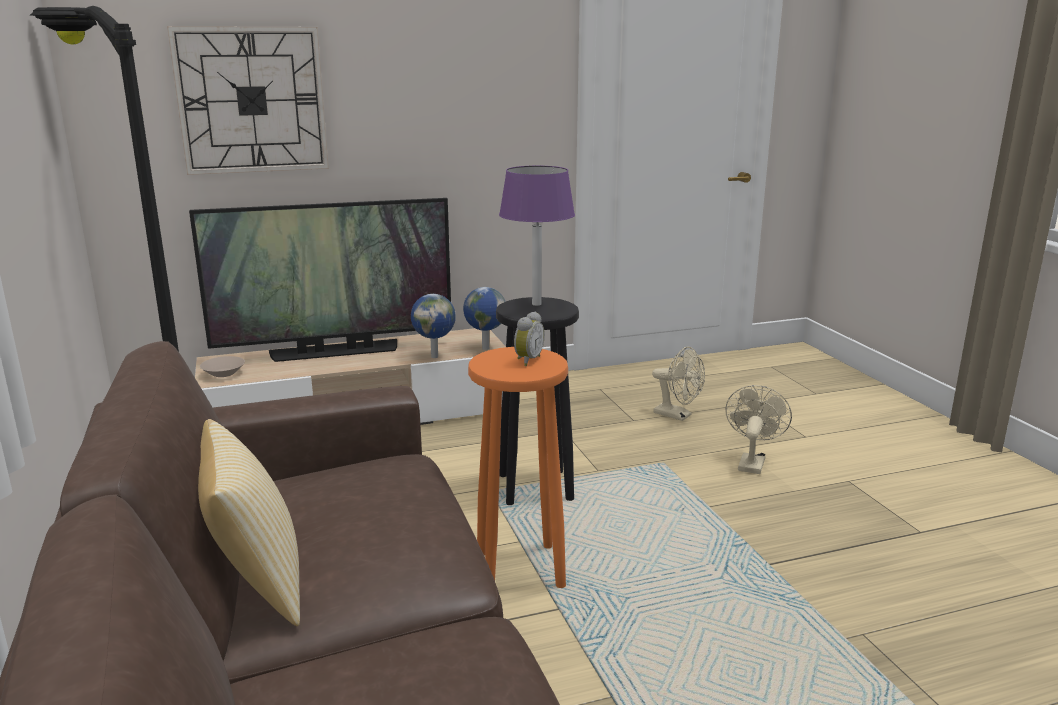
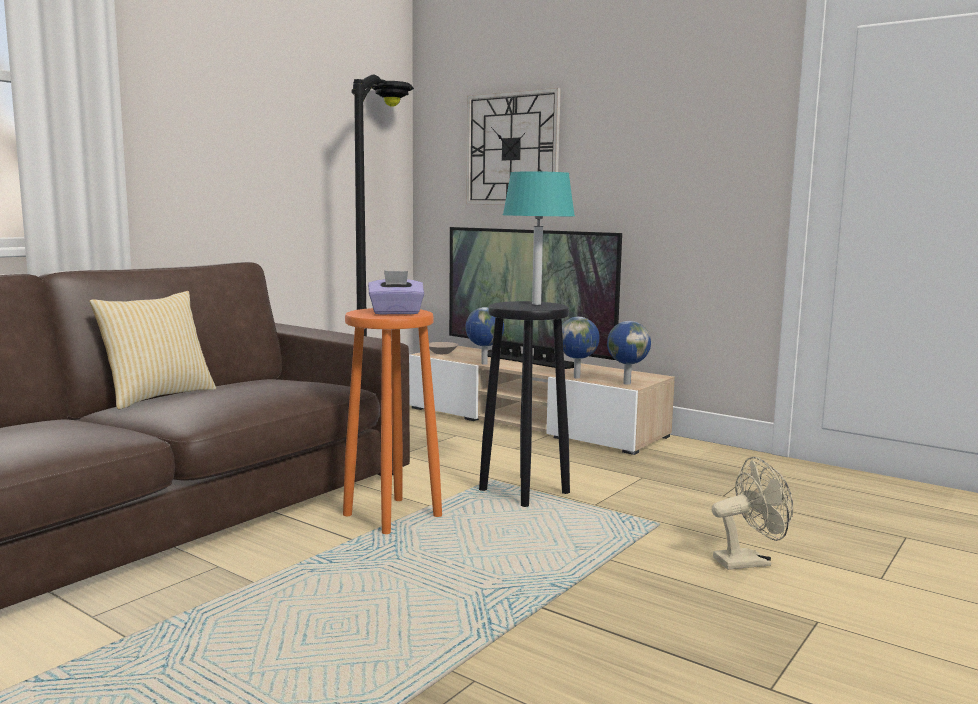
camera: 55 degrees right, 10 degrees down
(311, 372) = (483, 364): none -> globe
(527, 360) = (396, 313): alarm clock -> purple tissue box
(536, 304) = (536, 304): purple table lamp -> turquoise table lamp
(677, 415) = (777, 509): beige fan -> none

